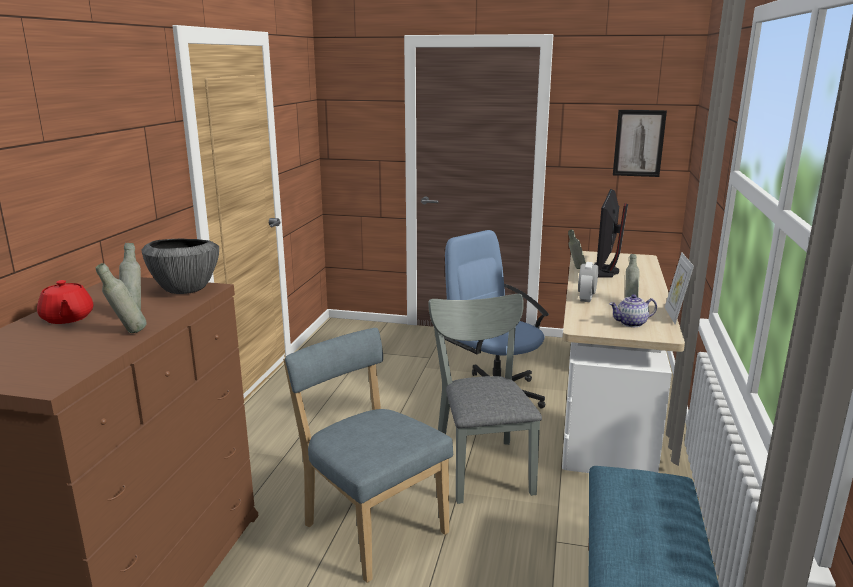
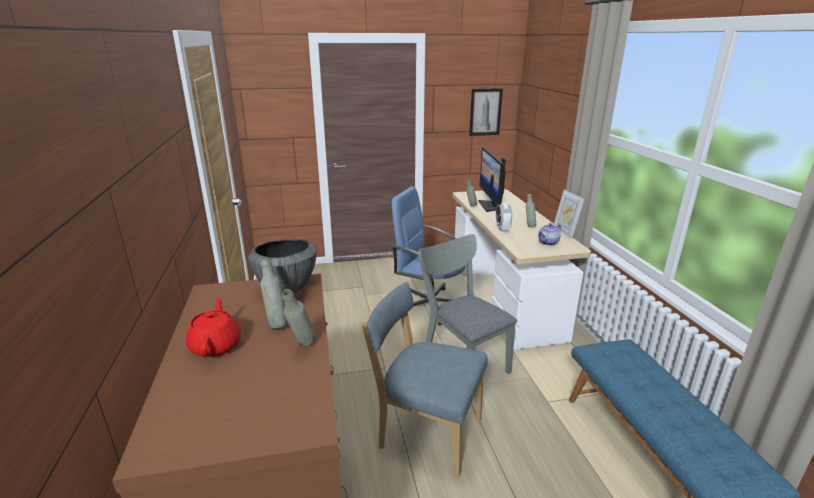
camera: 25 degrees left, 5 degrees up
(67, 318) = (216, 345): red teapot -> red teapot turned 135 degrees counterclockwise

